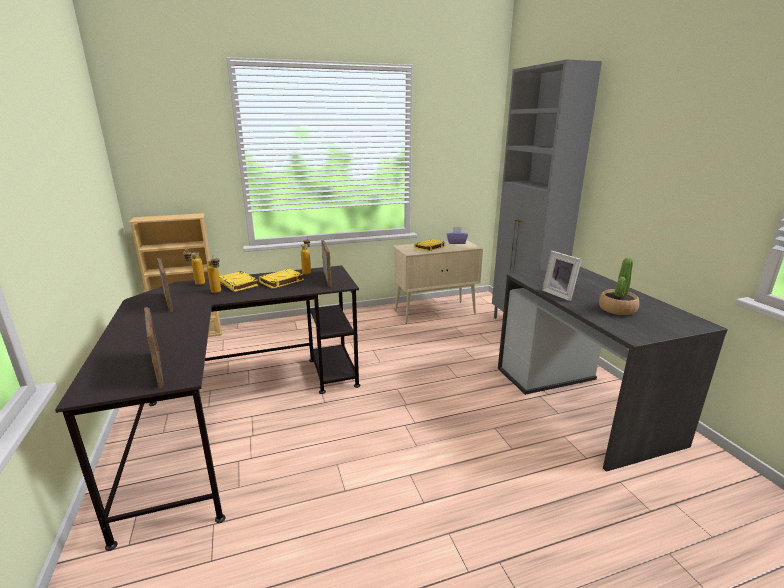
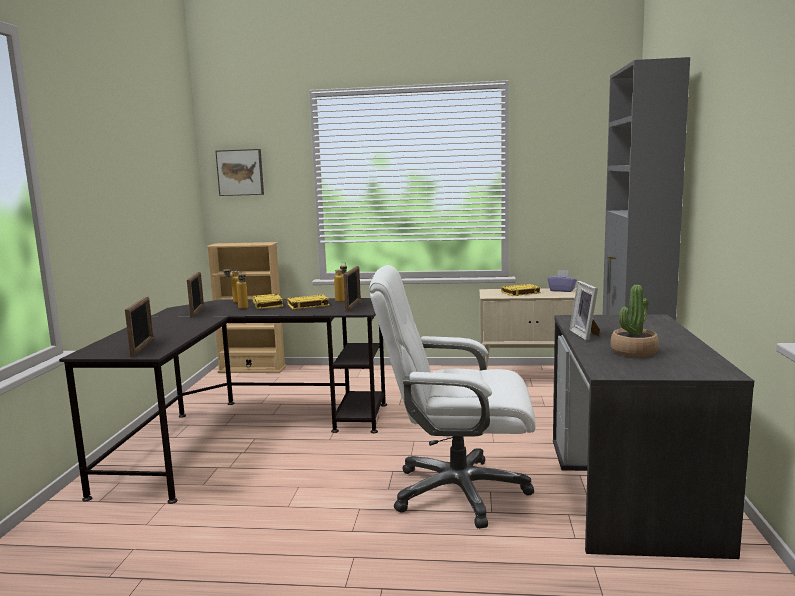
camera: 25 degrees right, 10 degrees down
(155, 142) = (240, 172): none -> picture
(471, 434) = (457, 491): none -> white office chair

